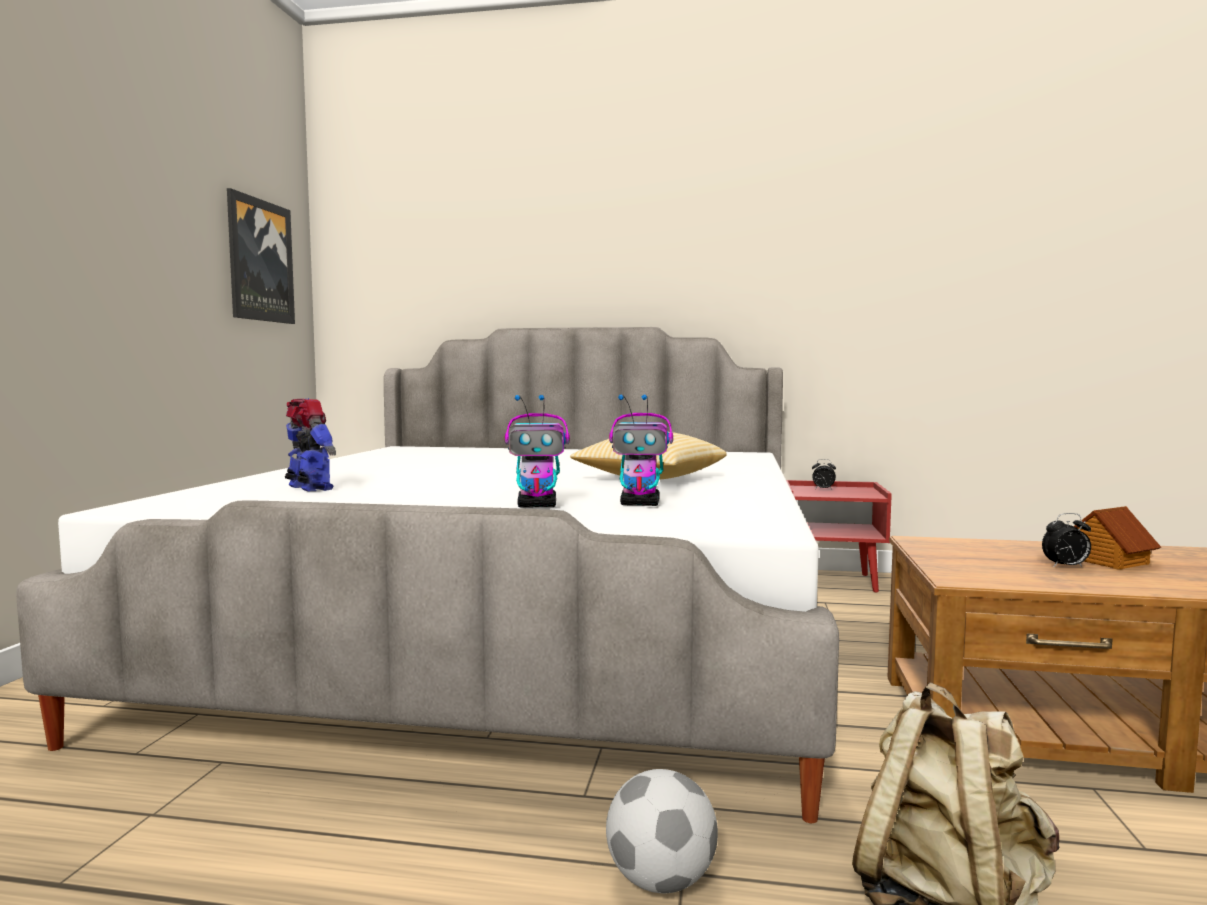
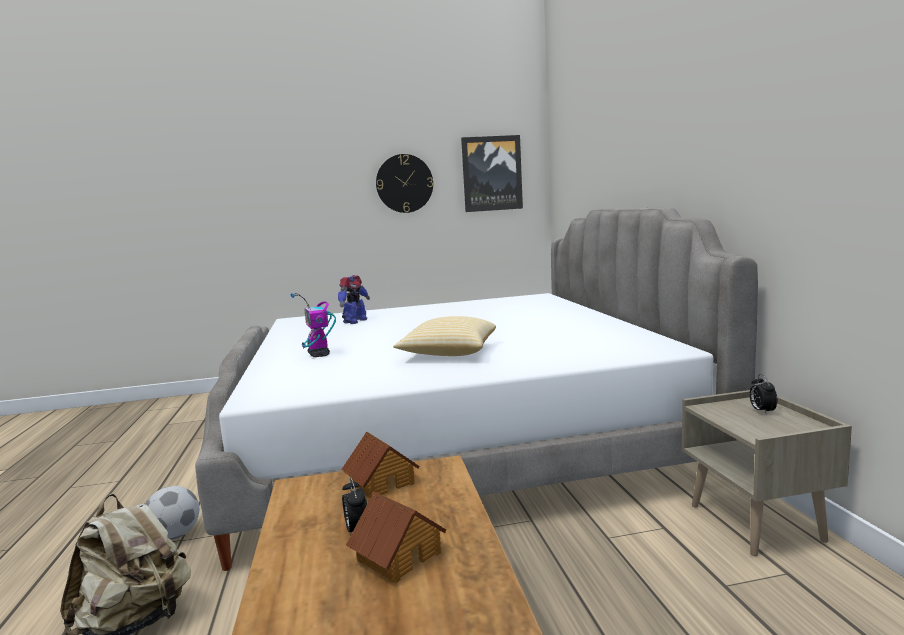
camera: 70 degrees right, 5 degrees up
(151, 244) = (404, 183): none -> wall clock
(641, 504) = (334, 368): toy robot -> none
(832, 581) = (757, 523): red nightstand -> beige nightstand
(955, 556) = (381, 482): none -> toy house

